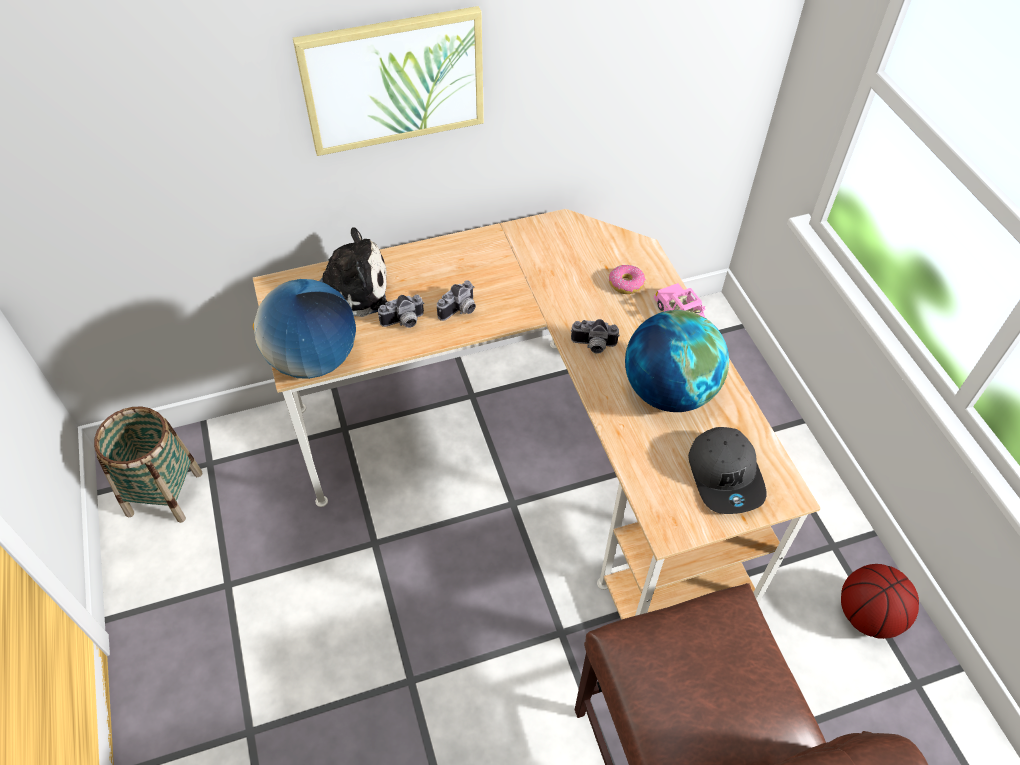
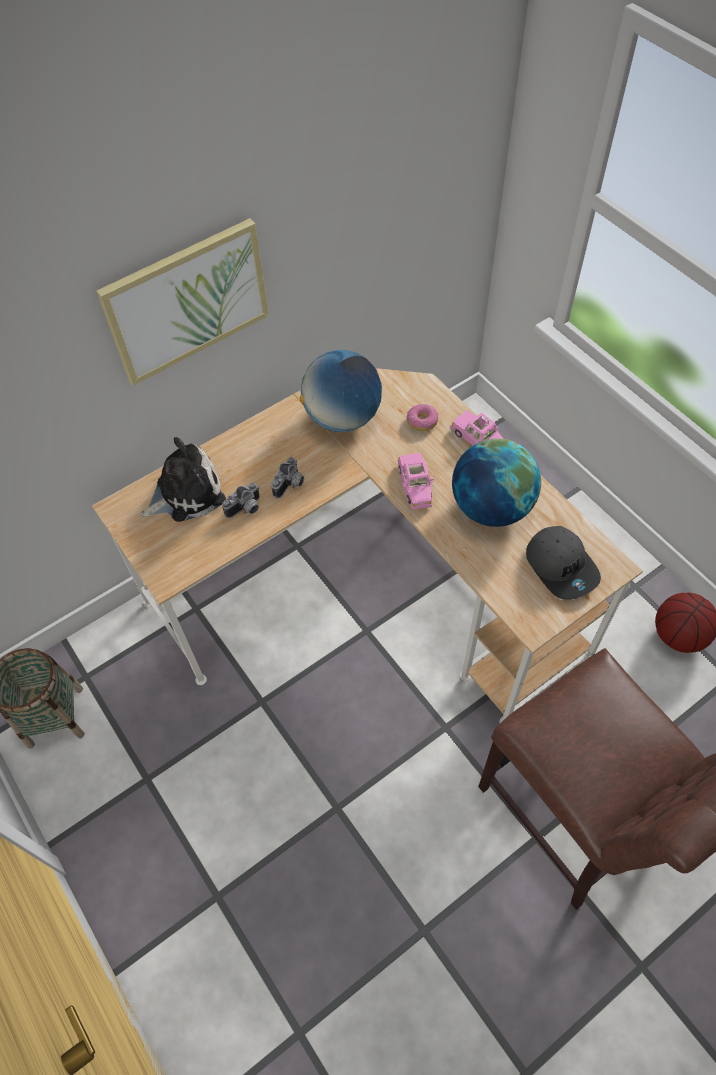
camera: 15 degrees left, 5 degrees up
(313, 360) = (180, 566): globe -> globe (343, 417)
(593, 346) = (415, 485): camera -> pink toy car

